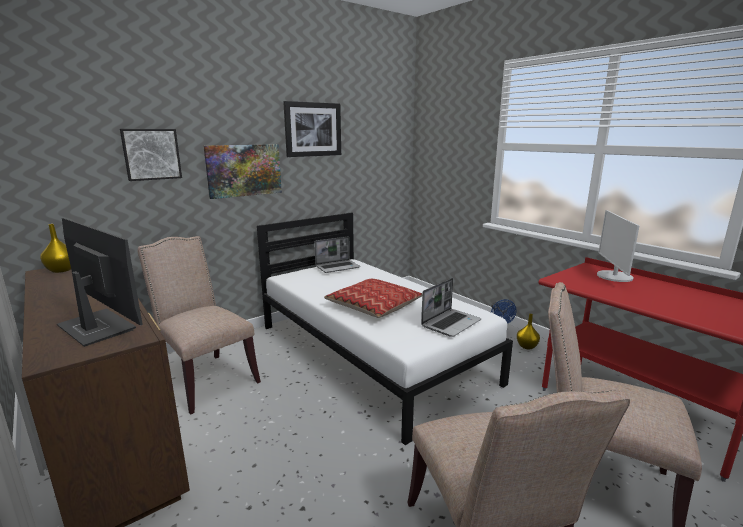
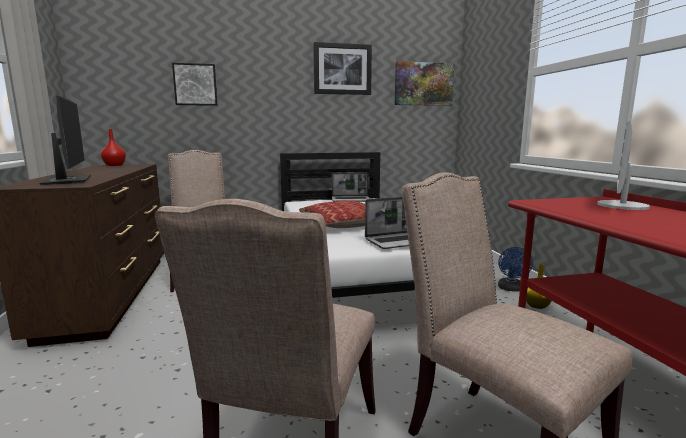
camera: 25 degrees right, 5 degrees down
(62, 270) = (114, 165): yellow vase -> red vase
(244, 170) = (273, 103): picture -> picture (423, 84)

